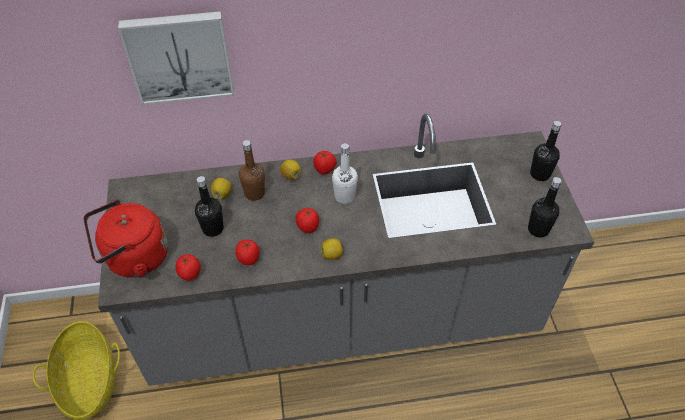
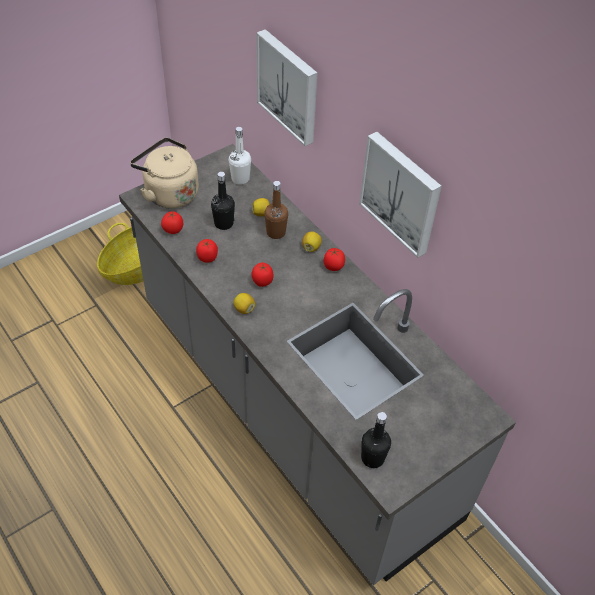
camera: 60 degrees right, 0 degrees up
(133, 258) = (169, 193): red kettle -> beige kettle
(344, 196) = (312, 292): white bottle -> white bottle (240, 178)
(370, 46) = (401, 193): none -> picture
(540, 174) = (449, 438): black bottle -> none

